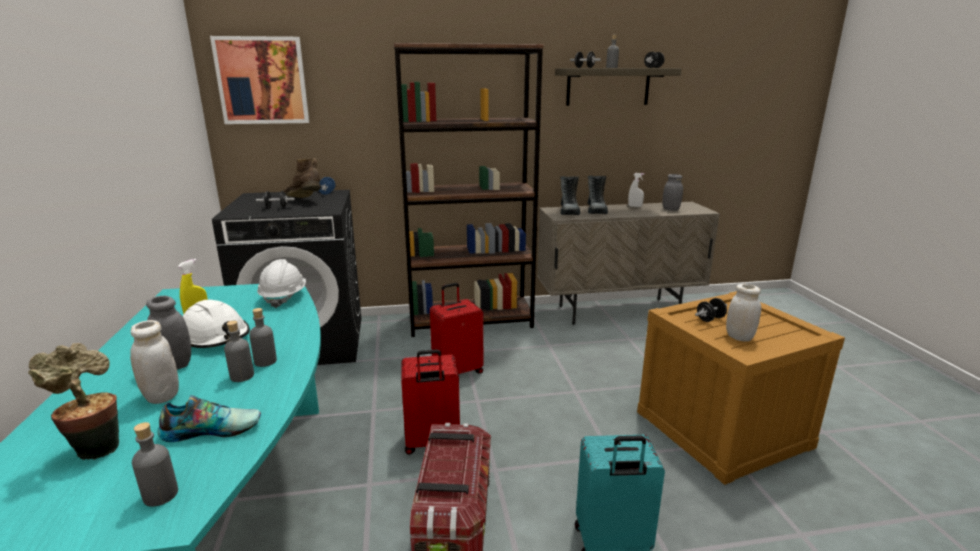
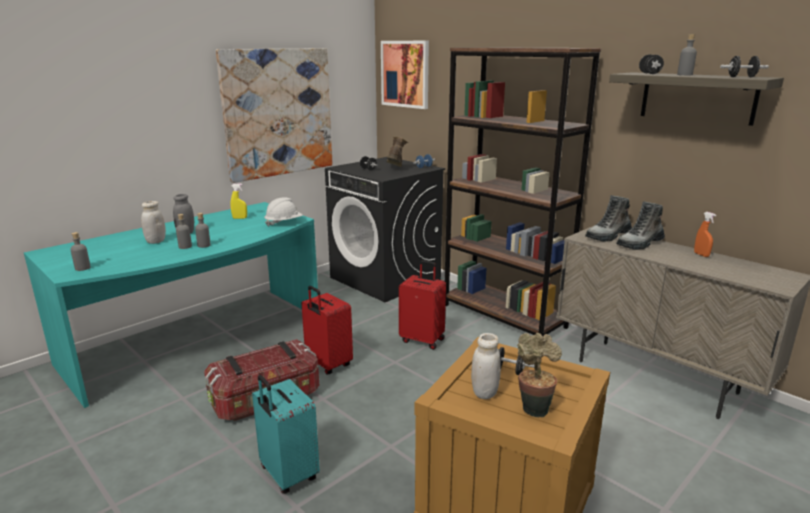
camera: 55 degrees right, 0 degrees up
(95, 447) = (110, 247): potted plant -> potted plant (533, 407)
(140, 144) = (278, 113): none -> picture
(212, 428) = (134, 258): shoe -> none
(216, 337) = (220, 229): white hard hat -> none
(635, 206) = (701, 255): white spray bottle -> orange spray bottle
(670, 209) = (735, 271): grey jar -> none

